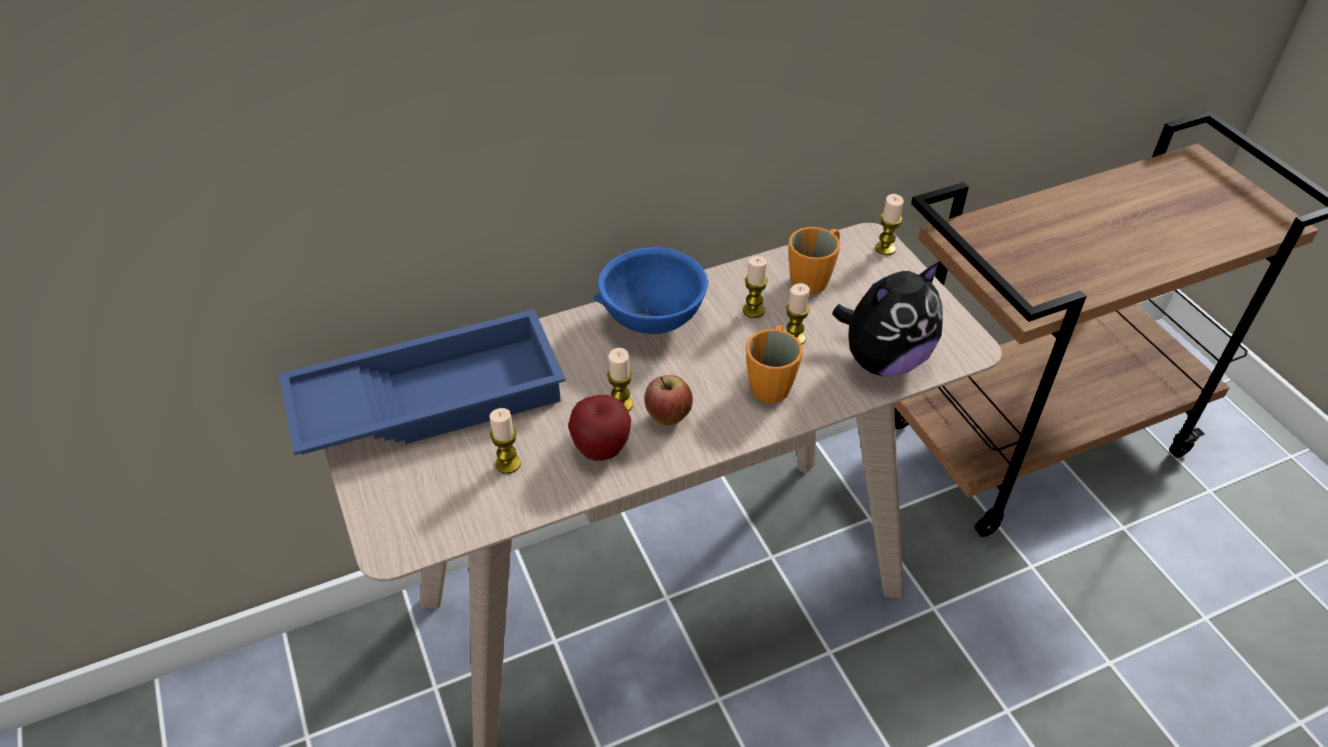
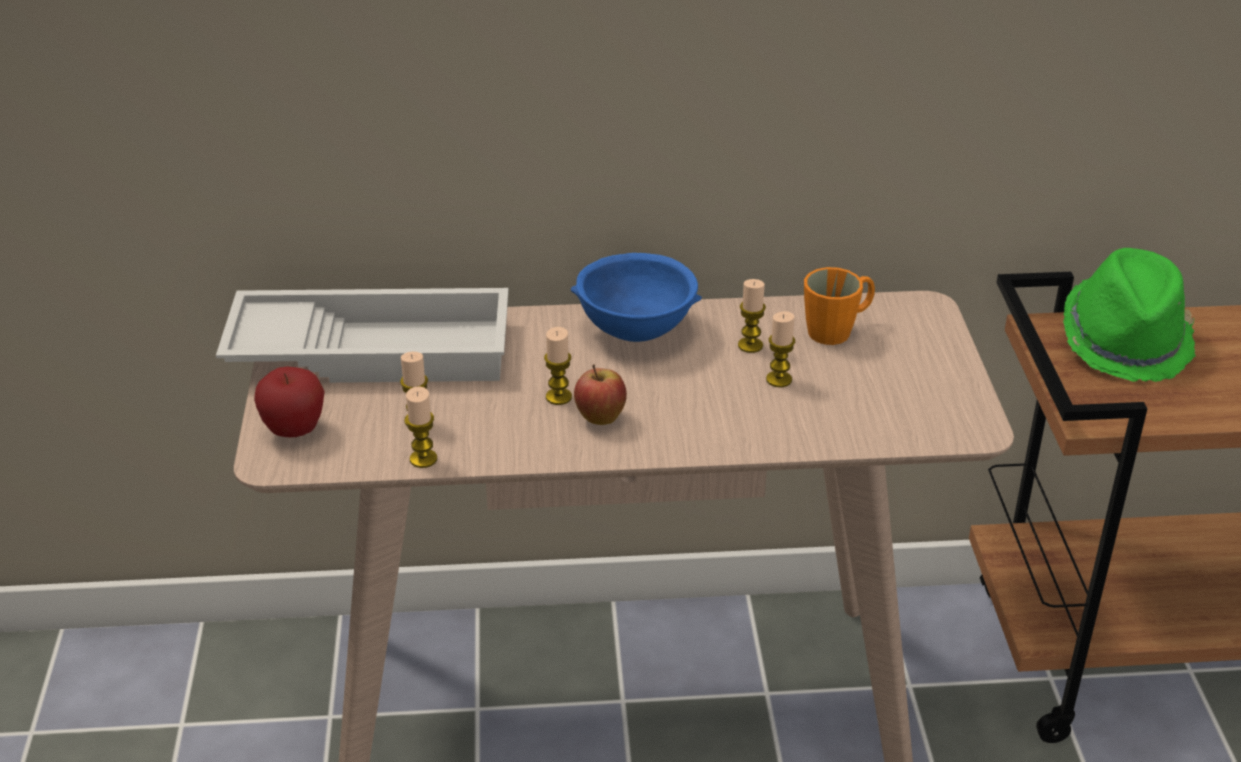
camera: 20 degrees right, 10 degrees down
(429, 397) = (373, 349): blue tray -> white tray
(601, 450) = (516, 430): apple -> apple (294, 431)
(771, 381) = (730, 411): orange mug -> none
(883, 360) = (867, 420): plush toy -> none
(885, 248) = (937, 319): candle -> candle (423, 459)
(1018, 230) = (1126, 340): none -> green hat

